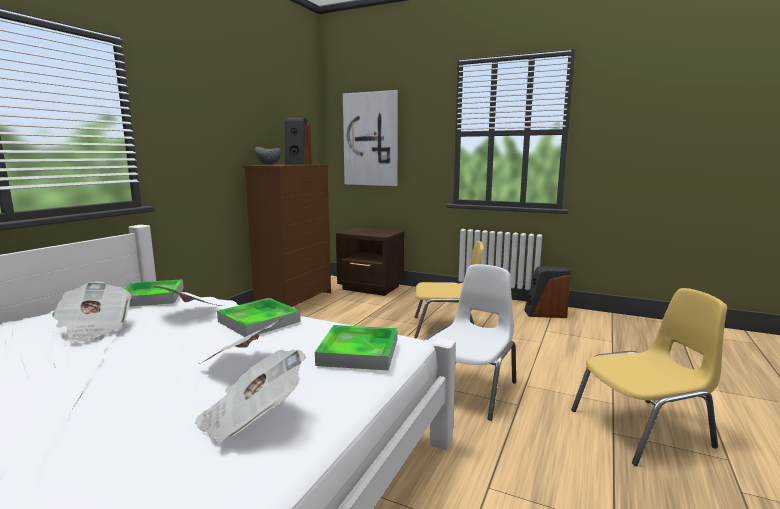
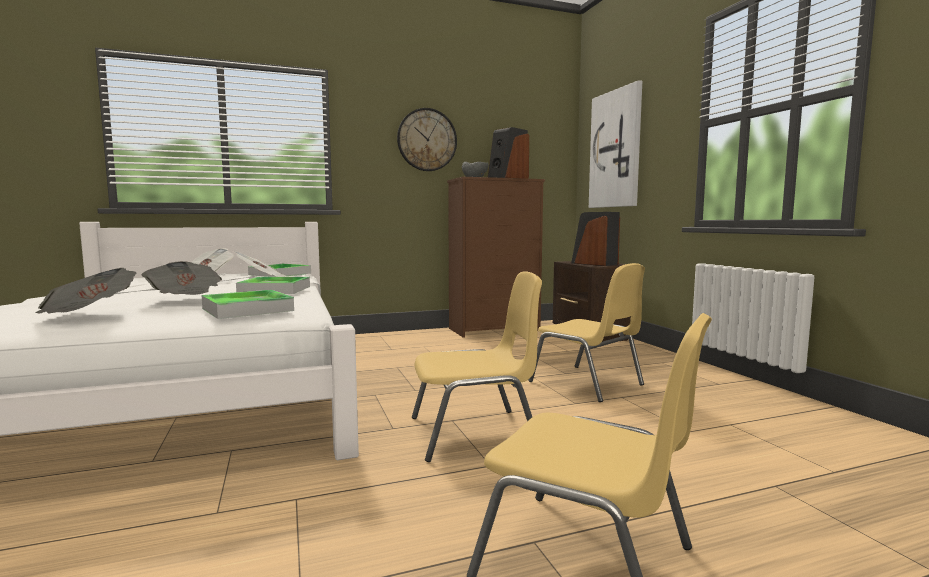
camera: 45 degrees right, 5 degrees down
(222, 124) = (427, 140): none -> wall clock
(469, 389) = (475, 433): white chair -> yellow chair
(545, 313) = (785, 409): speaker -> speaker (594, 264)

